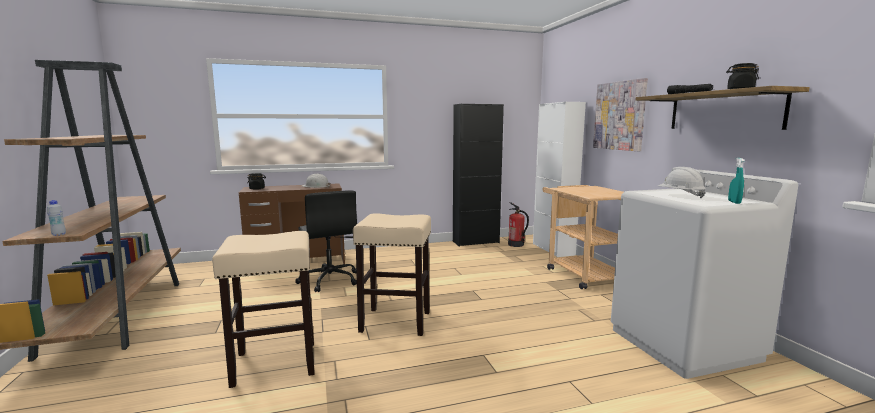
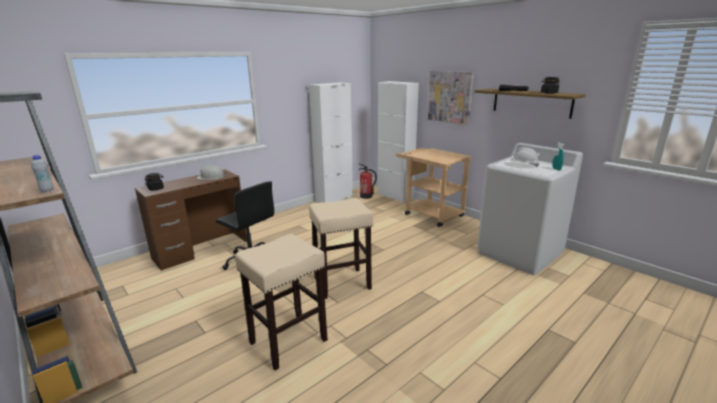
camera: 25 degrees left, 10 degrees up
(59, 234) = (70, 290): white bottle -> white bottle (47, 190)
(475, 242) = (334, 199): black cabinet -> white cabinet

